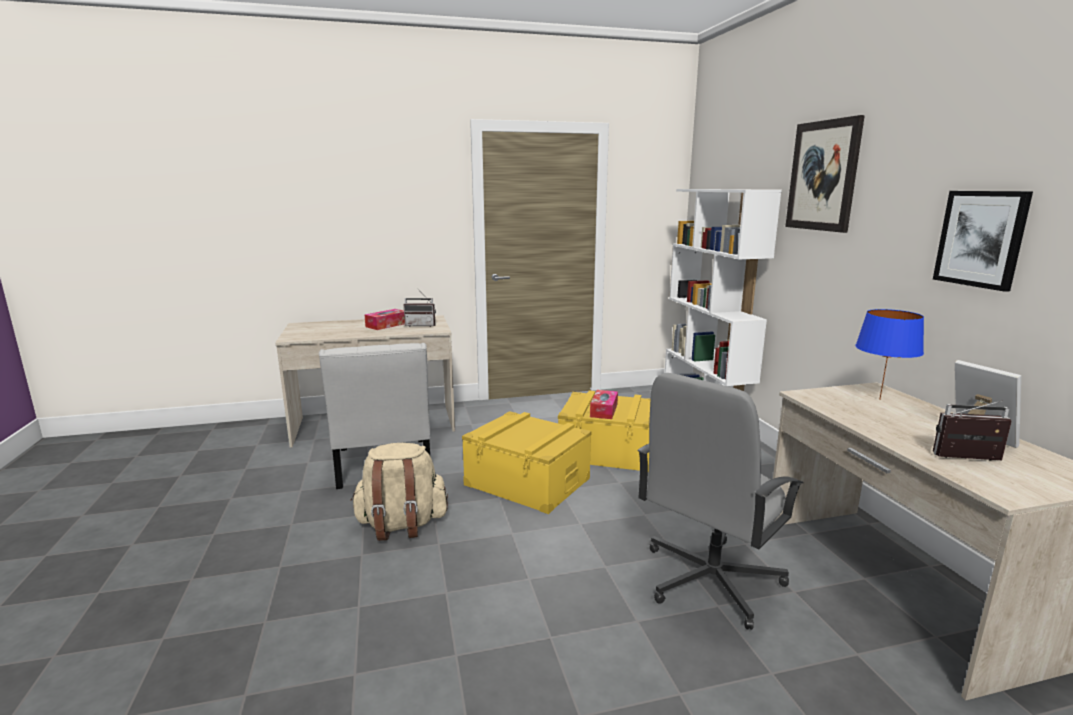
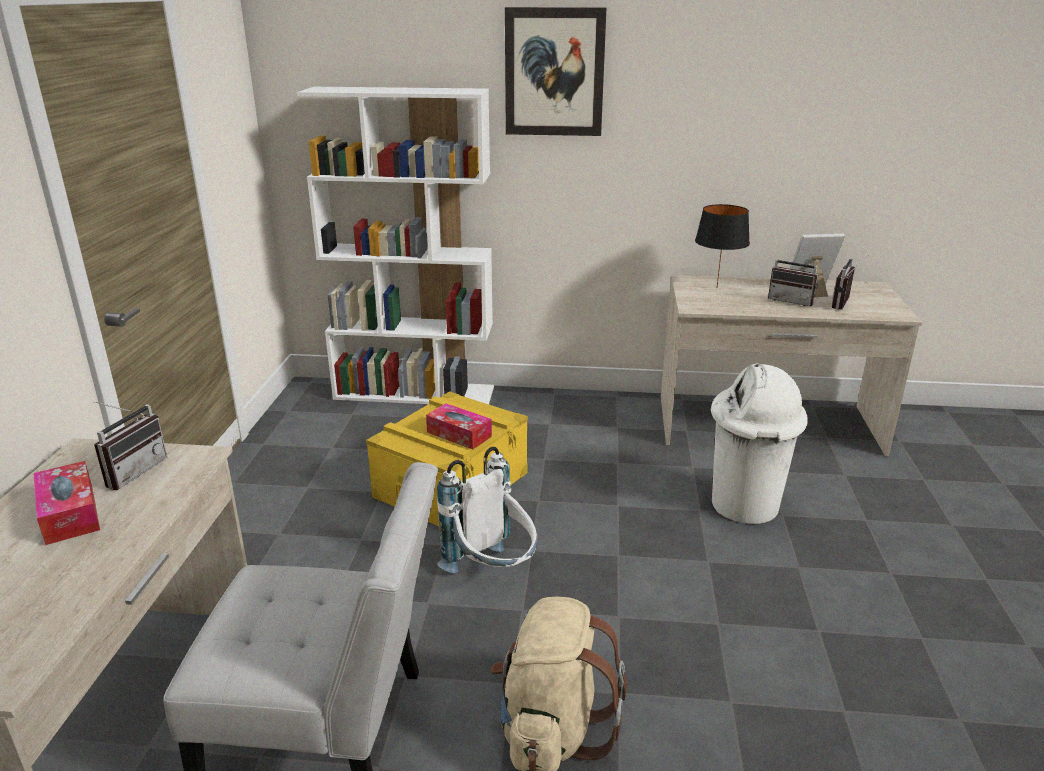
camera: 70 degrees left, 10 degrees up
(527, 481) = (493, 572): yellow storage box -> white backpack
(709, 580) = (744, 506): grey office chair -> white trash can
(879, 399) = (716, 287): blue table lamp -> black table lamp
(916, 432) = (792, 300): none -> radio
(981, 239) = (752, 131): picture -> none

